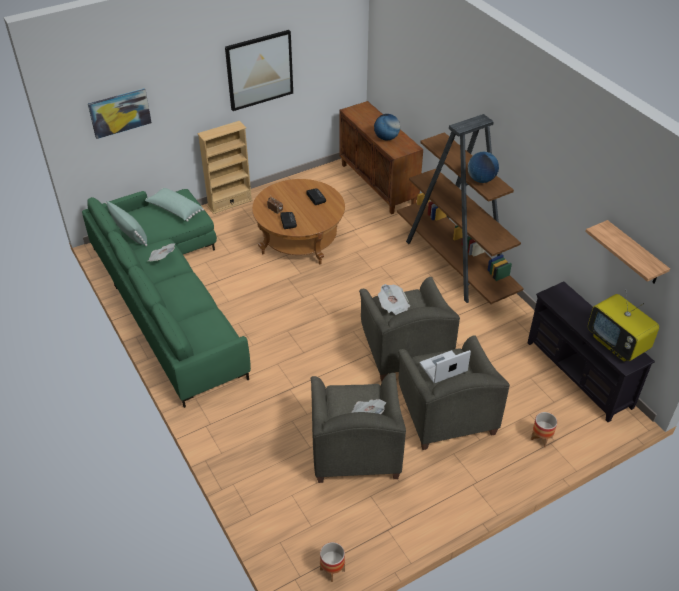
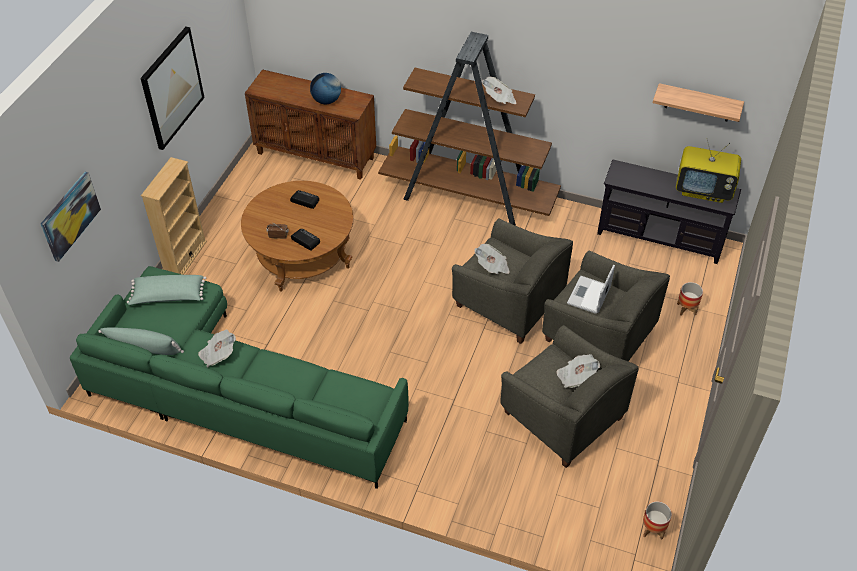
camera: 40 degrees left, 5 degrees up
(481, 179) = (499, 99): globe -> newspaper

